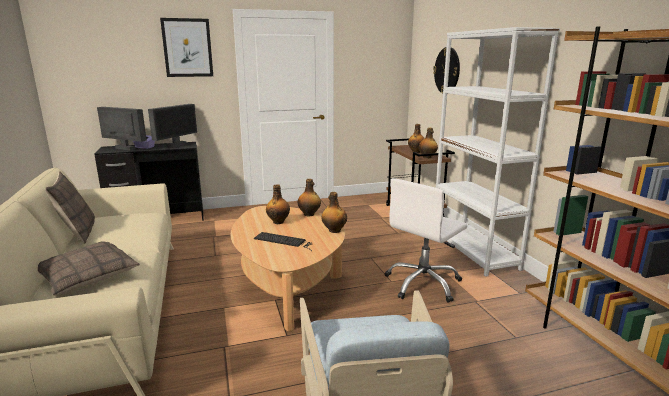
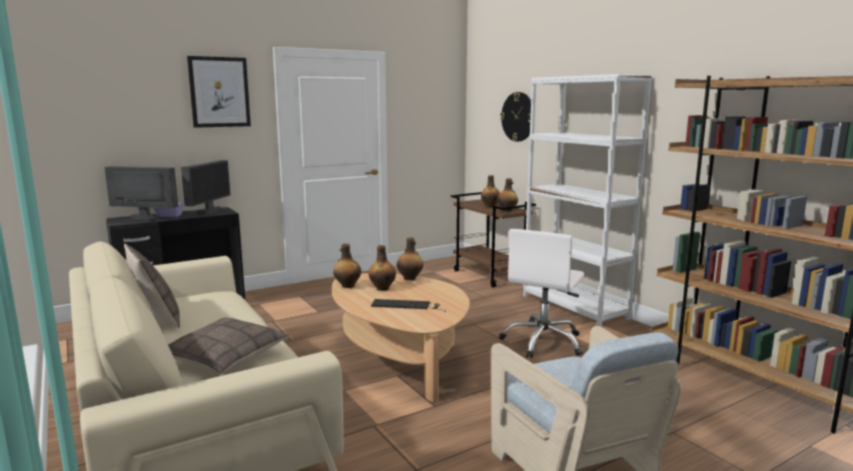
camera: 15 degrees left, 5 degrees down
(334, 230) = (451, 291): bottle -> bottle (347, 286)

